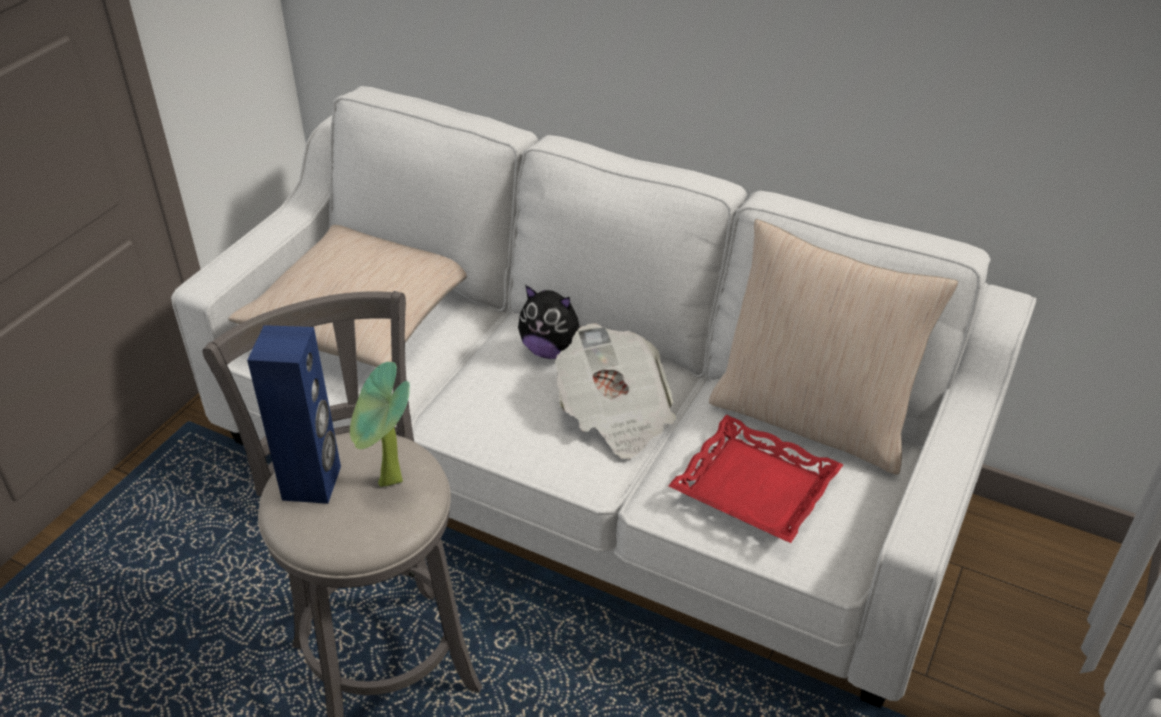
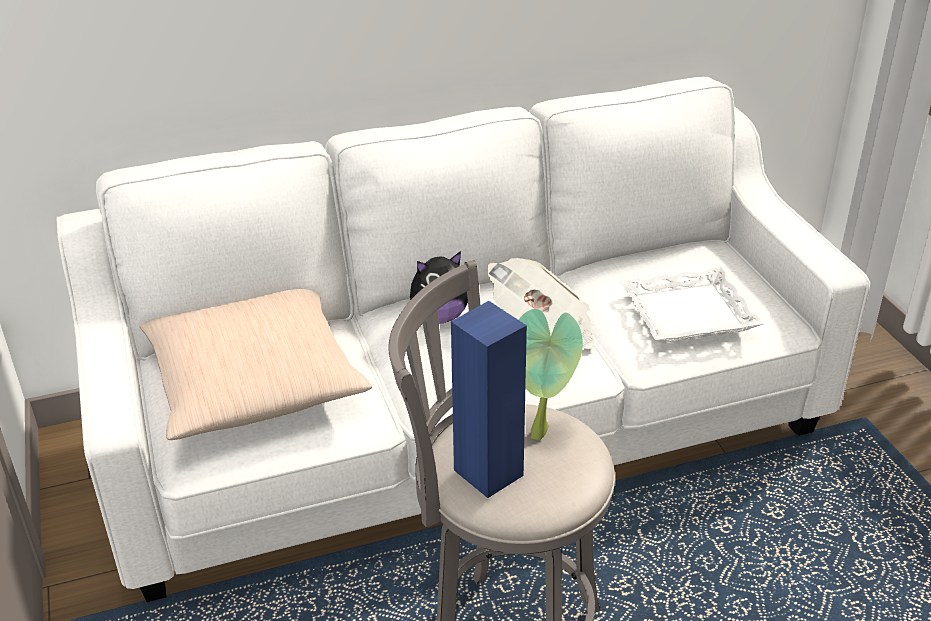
camera: 45 degrees left, 5 degrees down
(755, 486) = (688, 313): red tray -> white tray
(812, 418) = (656, 258): beige pillow -> none

